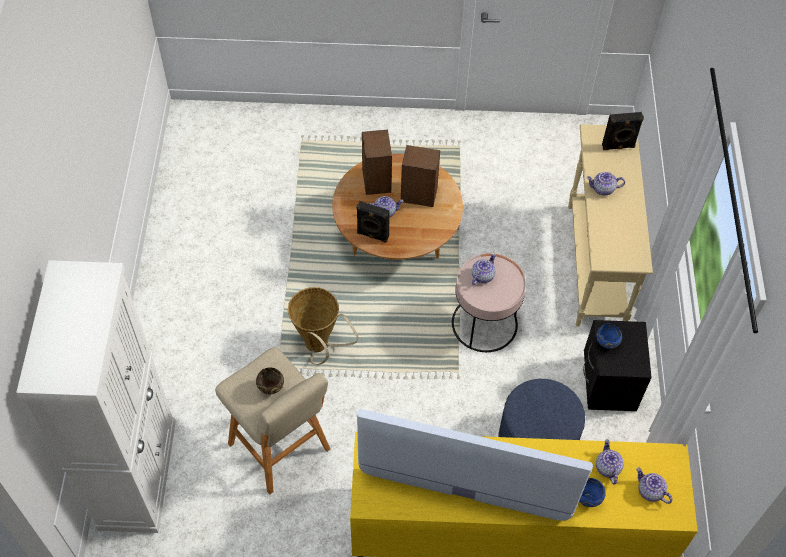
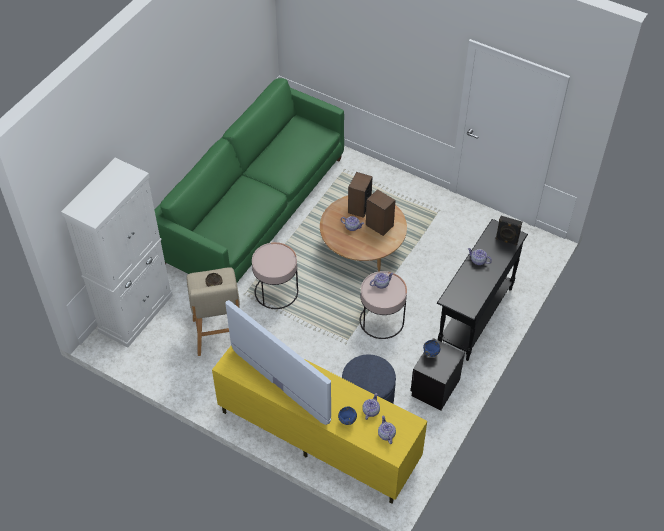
camera: 30 degrees right, 5 degrees down
(214, 242) = (254, 209): none -> green sofa
(319, 348) = (276, 291): basket -> pink side table
(372, 235) = (336, 237): black speaker -> none
(595, 265) = (474, 317): beige console table -> black console table

